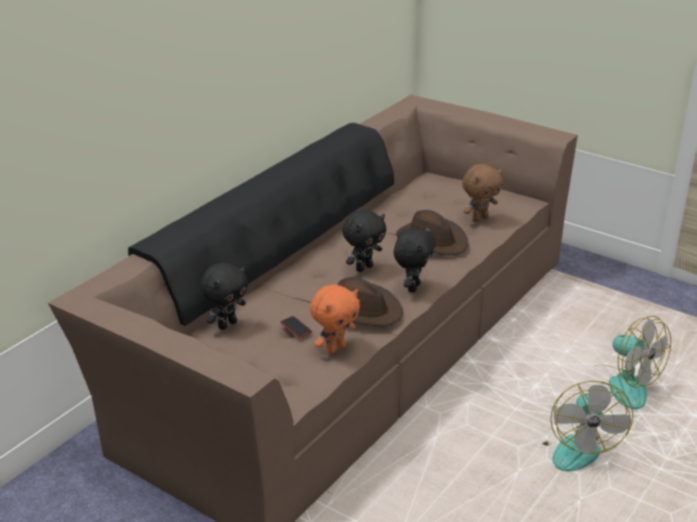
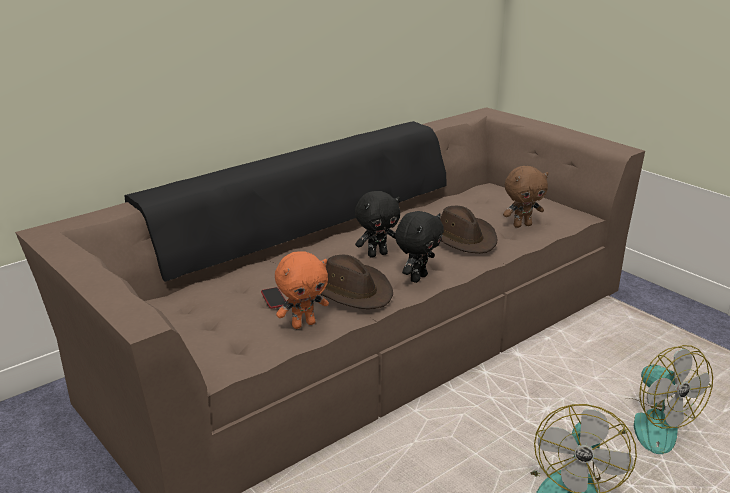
camera: 15 degrees right, 5 degrees down
(227, 324) = (212, 287): black plush toy -> none

